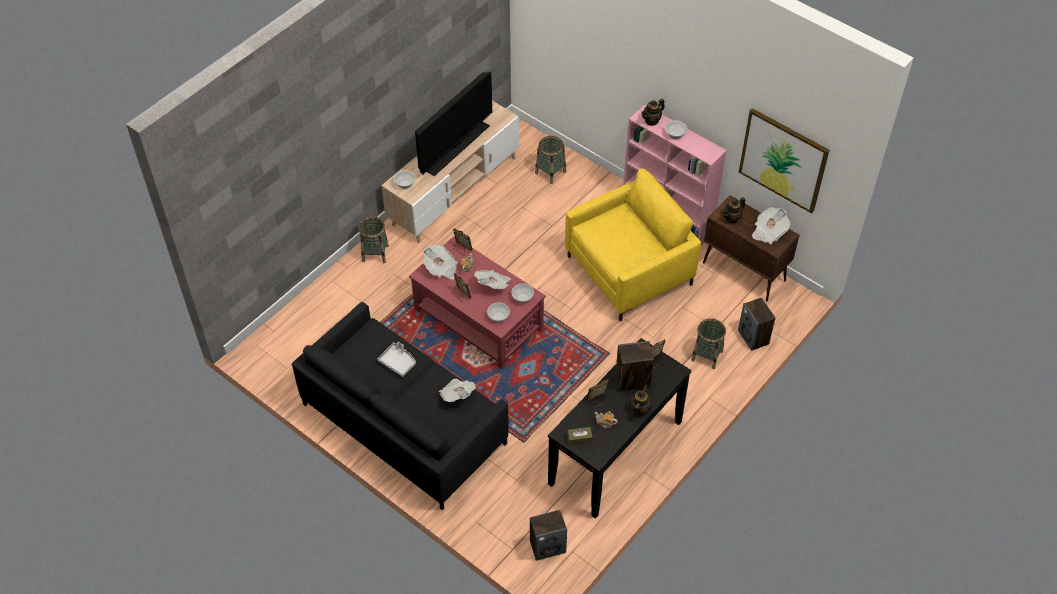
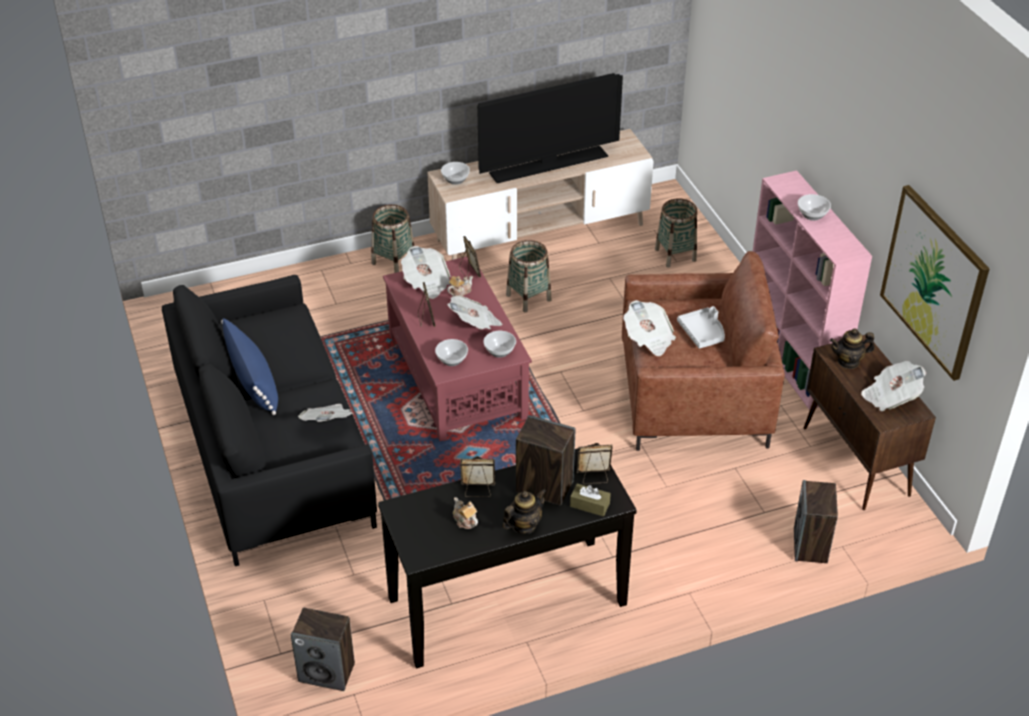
camera: 30 degrees right, 10 degrees down
(388, 388) = (253, 382): none -> blue pillow
(398, 362) = (289, 359): grey tray -> grey tray (702, 333)
(579, 438) = (415, 524): brown tissue box -> brown tissue box (590, 505)
(607, 251) = (649, 339): none -> newspaper
(629, 270) = (694, 398): yellow armchair -> brown armchair
(652, 120) = (792, 190): teapot -> none
(707, 355) = (725, 540): basket -> basket (528, 297)

